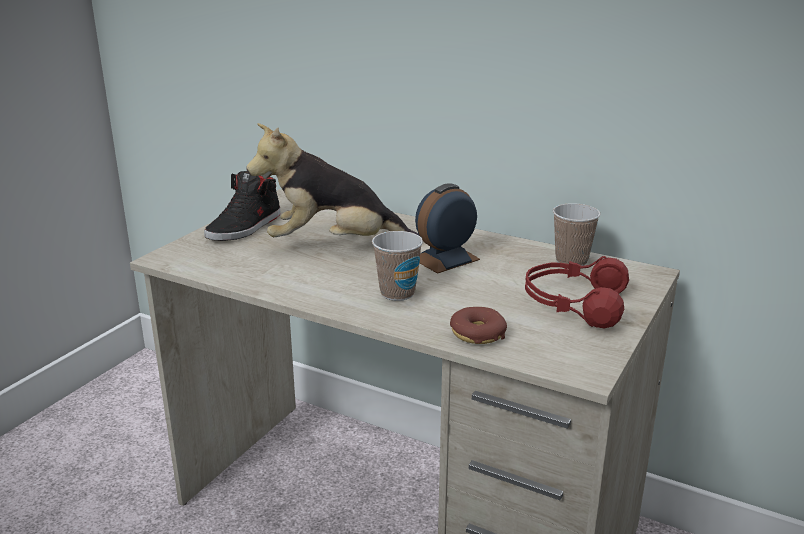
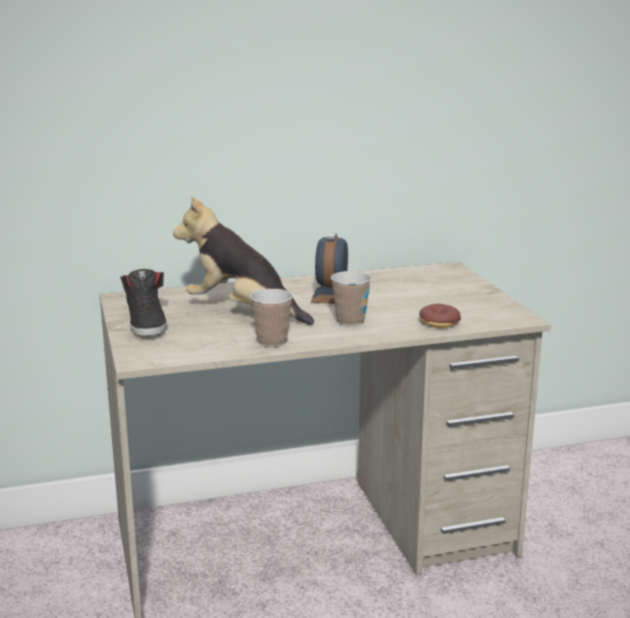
camera: 45 degrees left, 5 degrees down
(334, 245) = (242, 312): plush toy -> plush toy turned 75 degrees clockwise
(571, 261) = (400, 274): cup -> cup (272, 341)
(573, 304) = (450, 293): red headphones -> none

